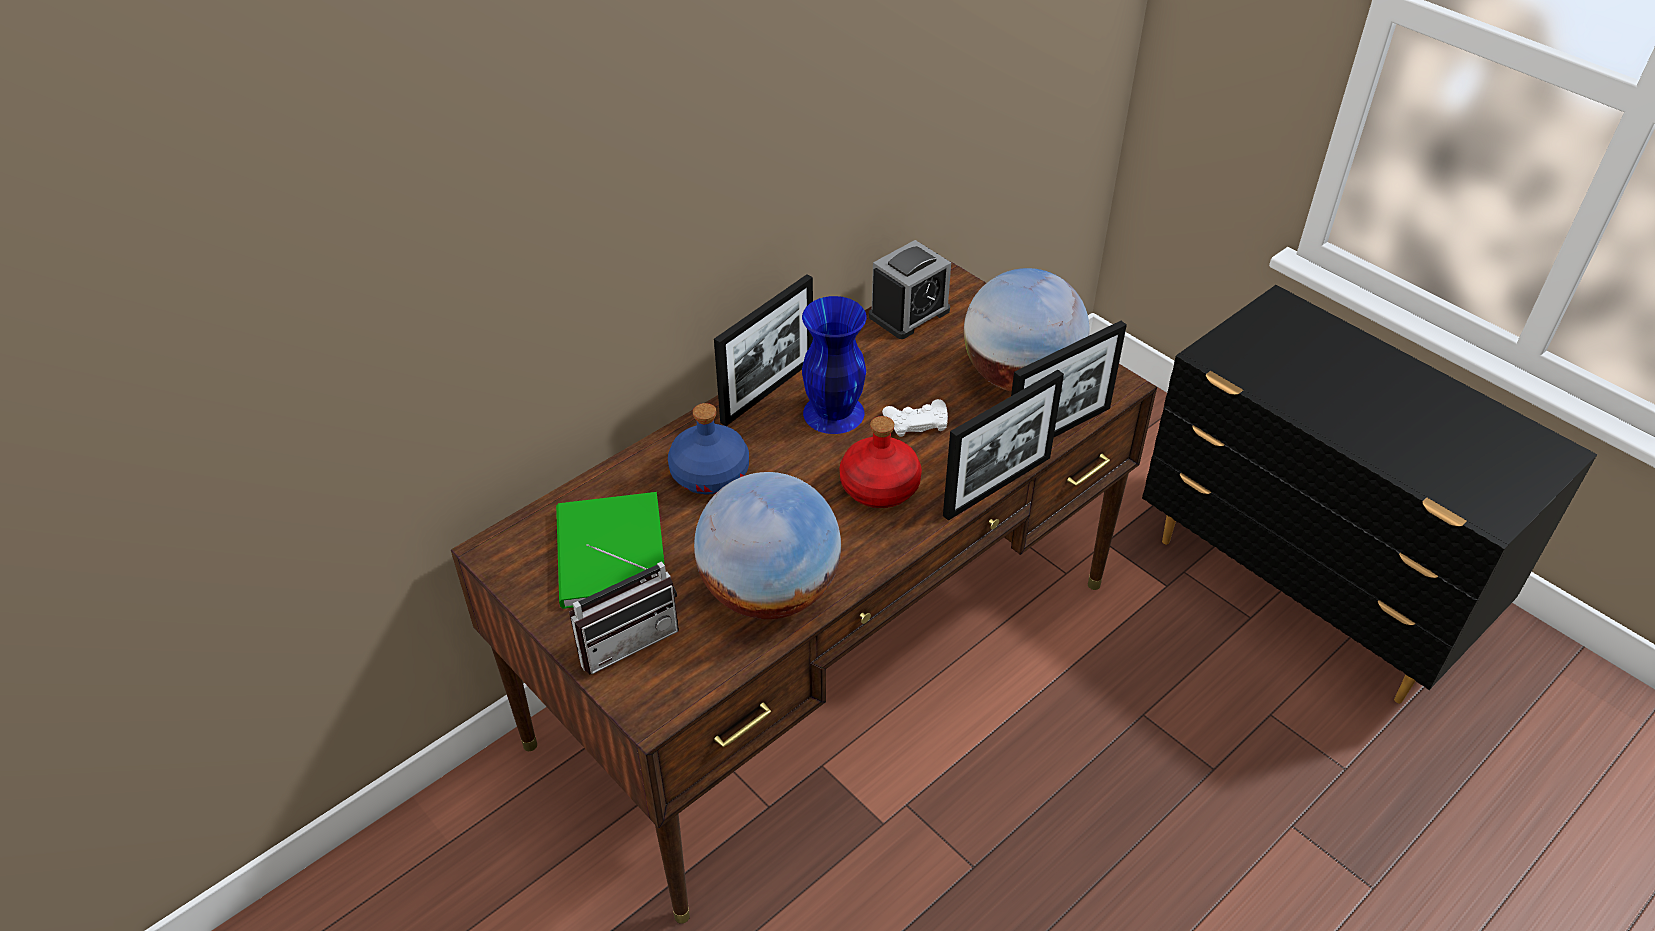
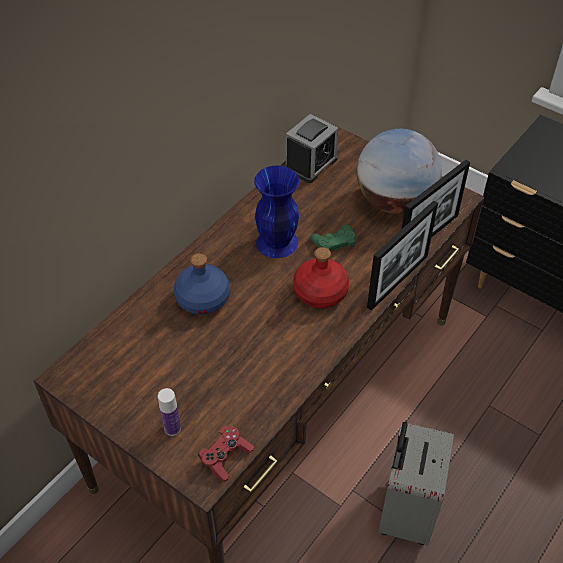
camera: 10 degrees left, 5 degrees up
(607, 556) = (146, 369): green book -> none
(625, 637) = (172, 428): radio -> bottle
(690, 686) = (225, 457): none -> red game controller
(768, 391) = (228, 232): picture frame -> none
(769, 592) = (264, 380): globe -> none
(916, 422) = (334, 242): white game controller -> green game controller
(979, 847) = (405, 511): none -> grey suitcase

